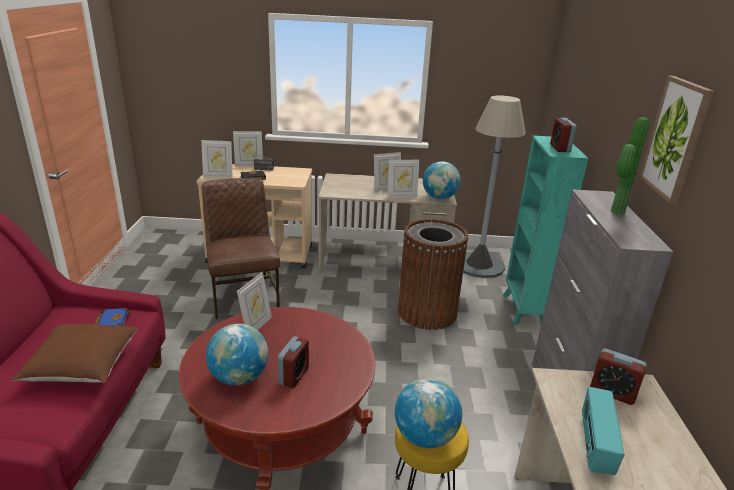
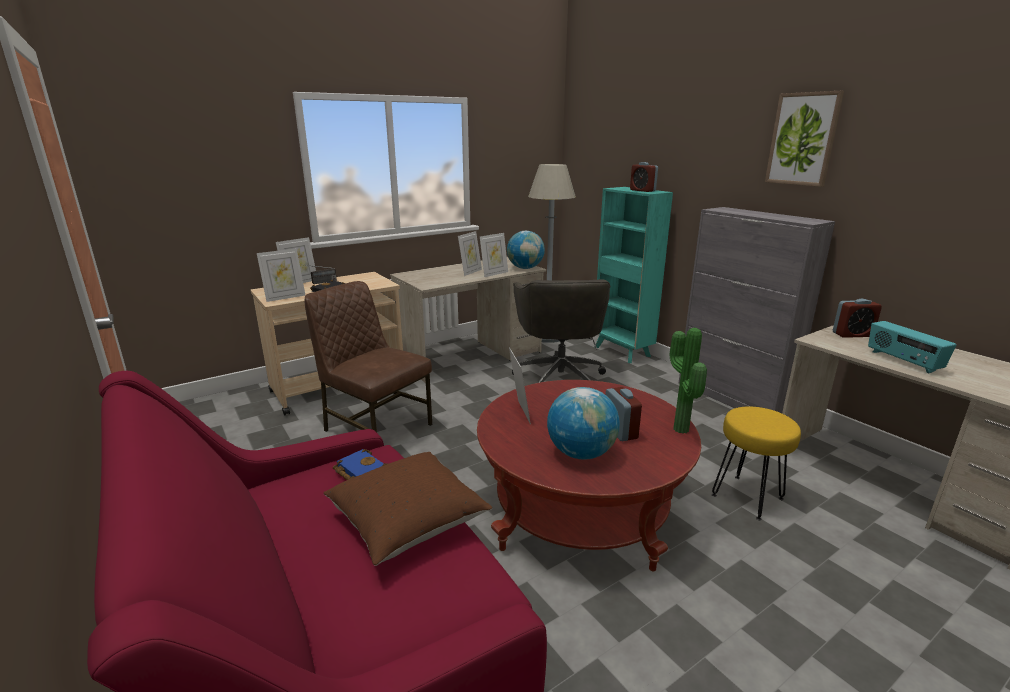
camera: 35 degrees left, 5 degrees down
(425, 436) = (767, 426): globe -> none
(427, 312) = (560, 378): brown trash can -> grey office chair
(614, 211) = (756, 213): potted plant -> potted plant (678, 430)

